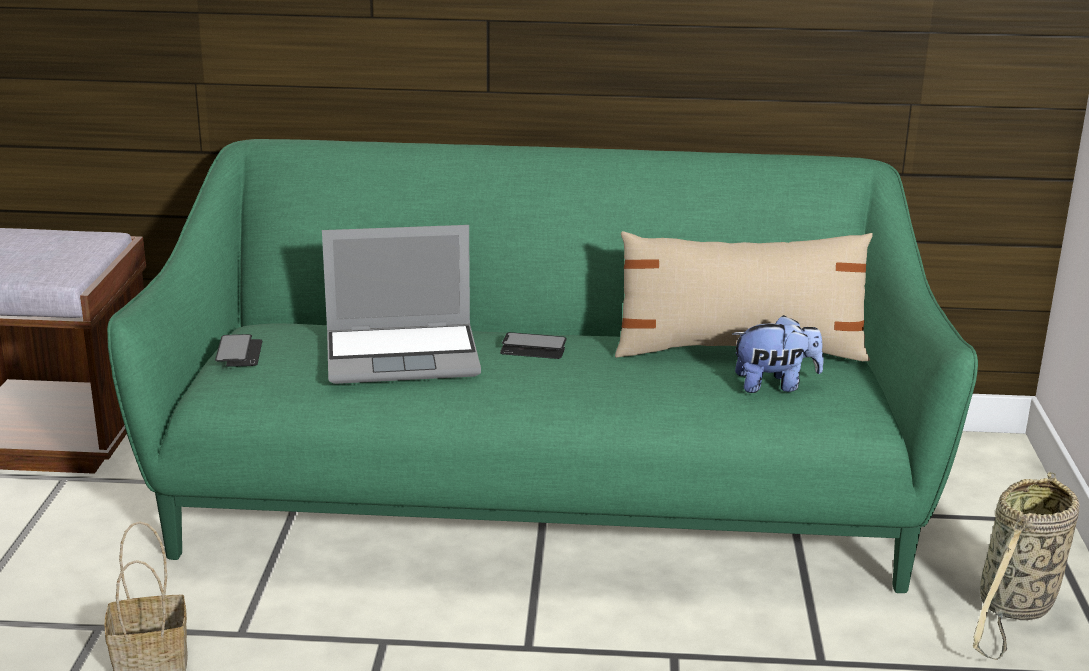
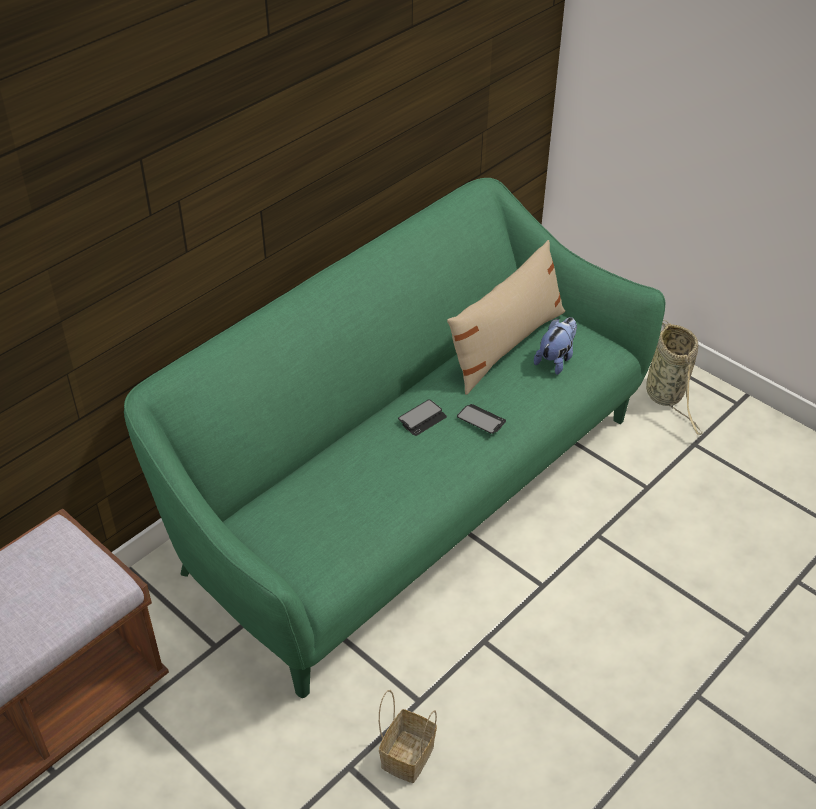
camera: 50 degrees left, 20 degrees up
(239, 353) = (290, 547): phone -> phone (481, 420)
(404, 356) = (375, 476): laptop -> none

